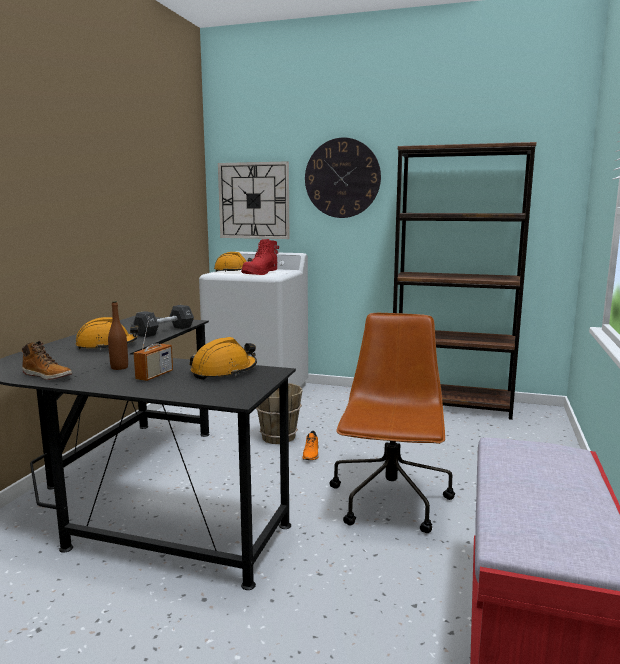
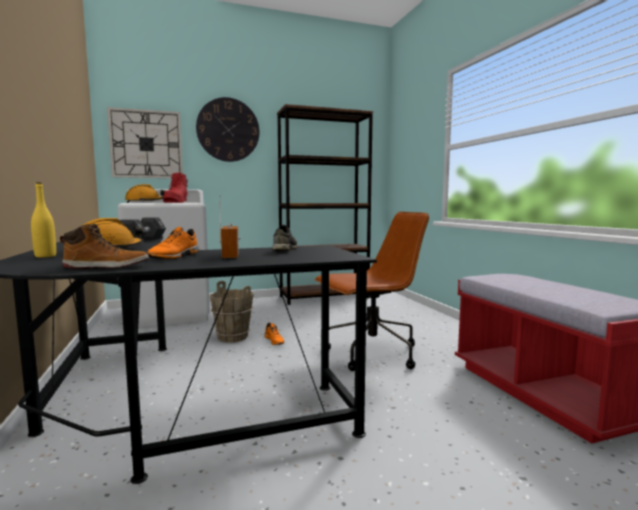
camera: 35 degrees left, 5 degrees down
(53, 350) = (45, 256): none -> yellow bottle
(119, 367) = (175, 256): brown bottle -> orange shoe
(224, 371) = (284, 250): orange hard hat -> grey shoe
(390, 502) = (371, 354): brown office chair -> brown office chair turned 90 degrees clockwise

